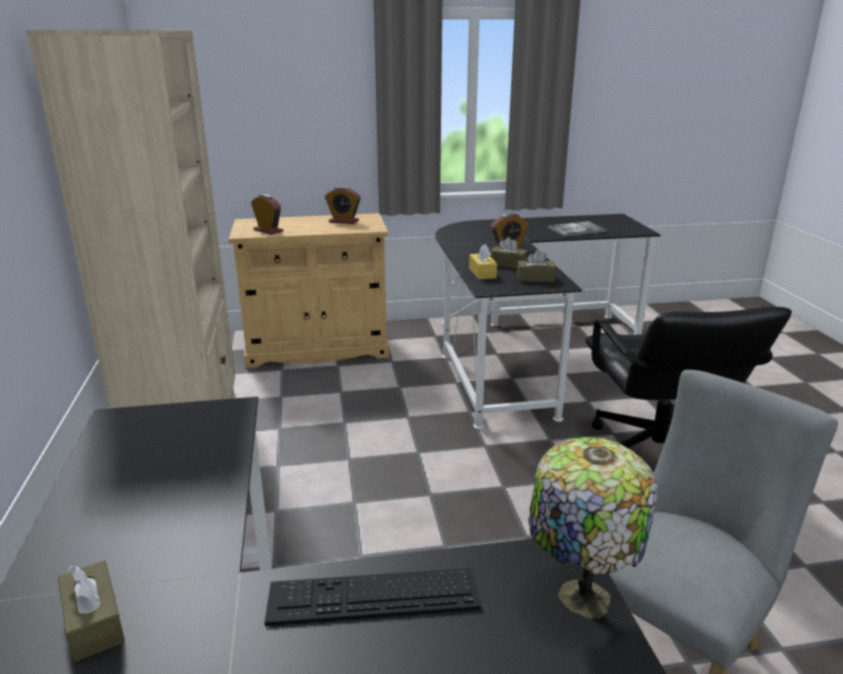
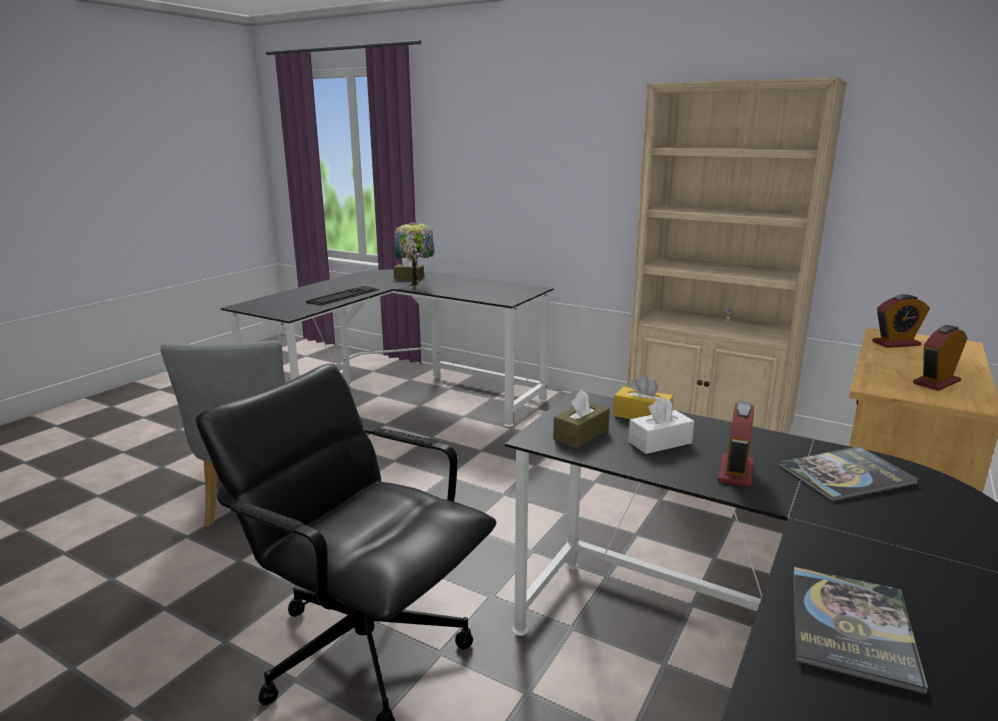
camera: 130 degrees right, 5 degrees down
(472, 238) = (846, 475): none -> book
(507, 264) = (660, 442): brown tissue box -> white tissue box
(579, 598) = (274, 311): table lamp -> table lamp (416, 285)

